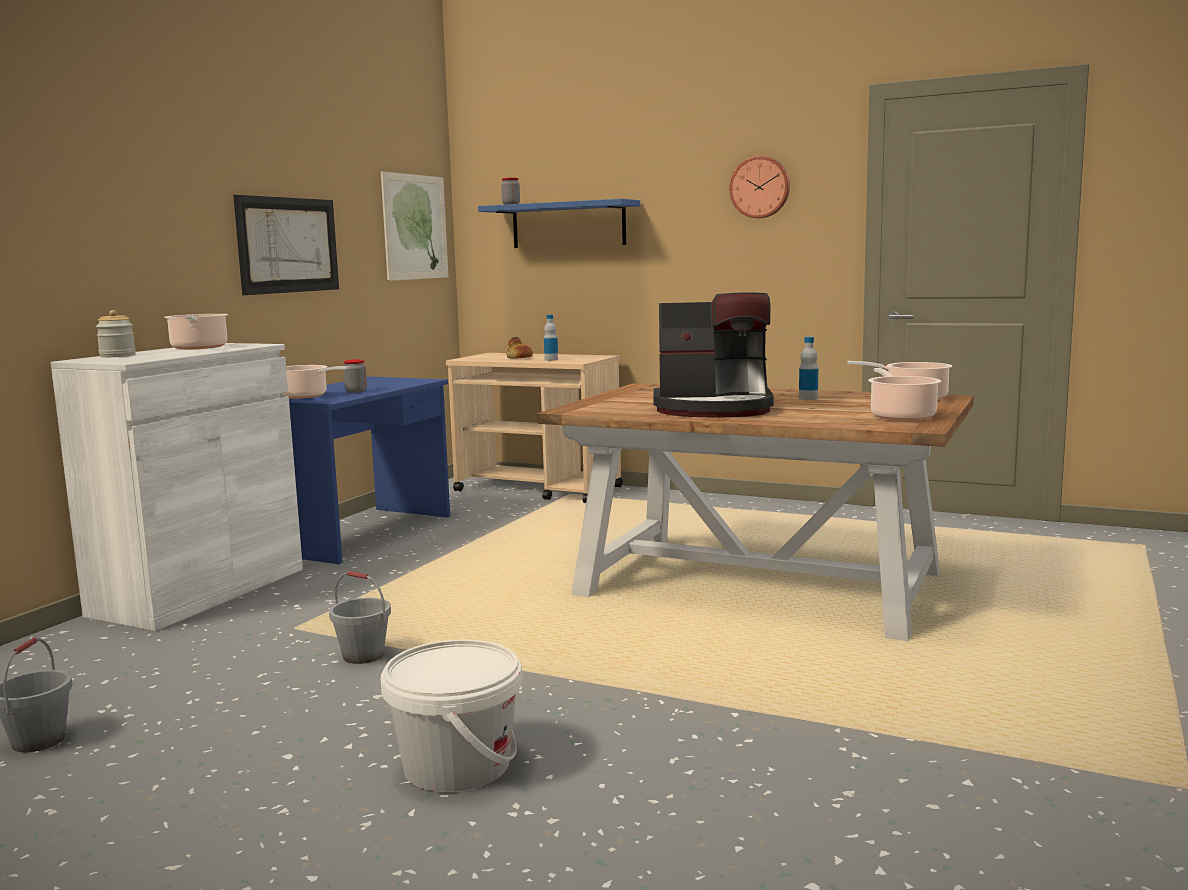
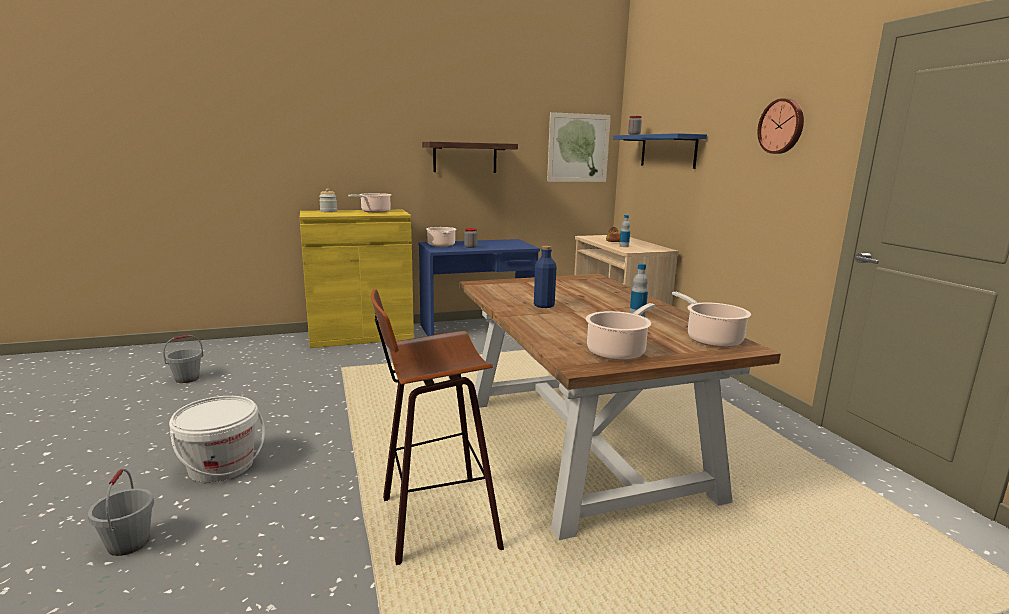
camera: 45 degrees right, 5 degrees up
(199, 591) = (361, 335): white cabinet -> yellow cabinet
(288, 245) = (465, 157): picture -> shelf
(362, 656) = (328, 393): grey bucket -> grey bucket (128, 543)
(714, 409) = (544, 305): coffee machine -> blue bottle
(799, 679) = (434, 520): none -> stool

